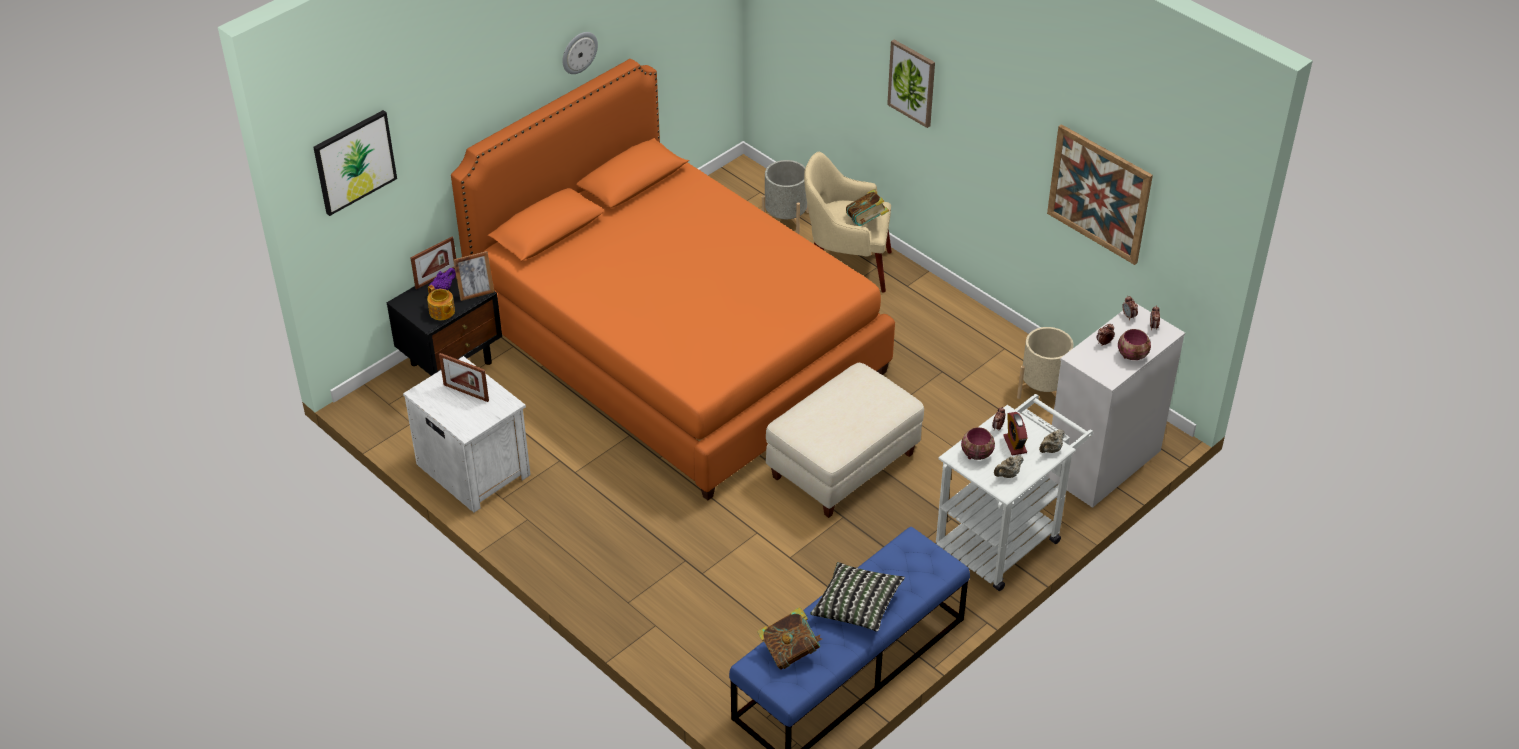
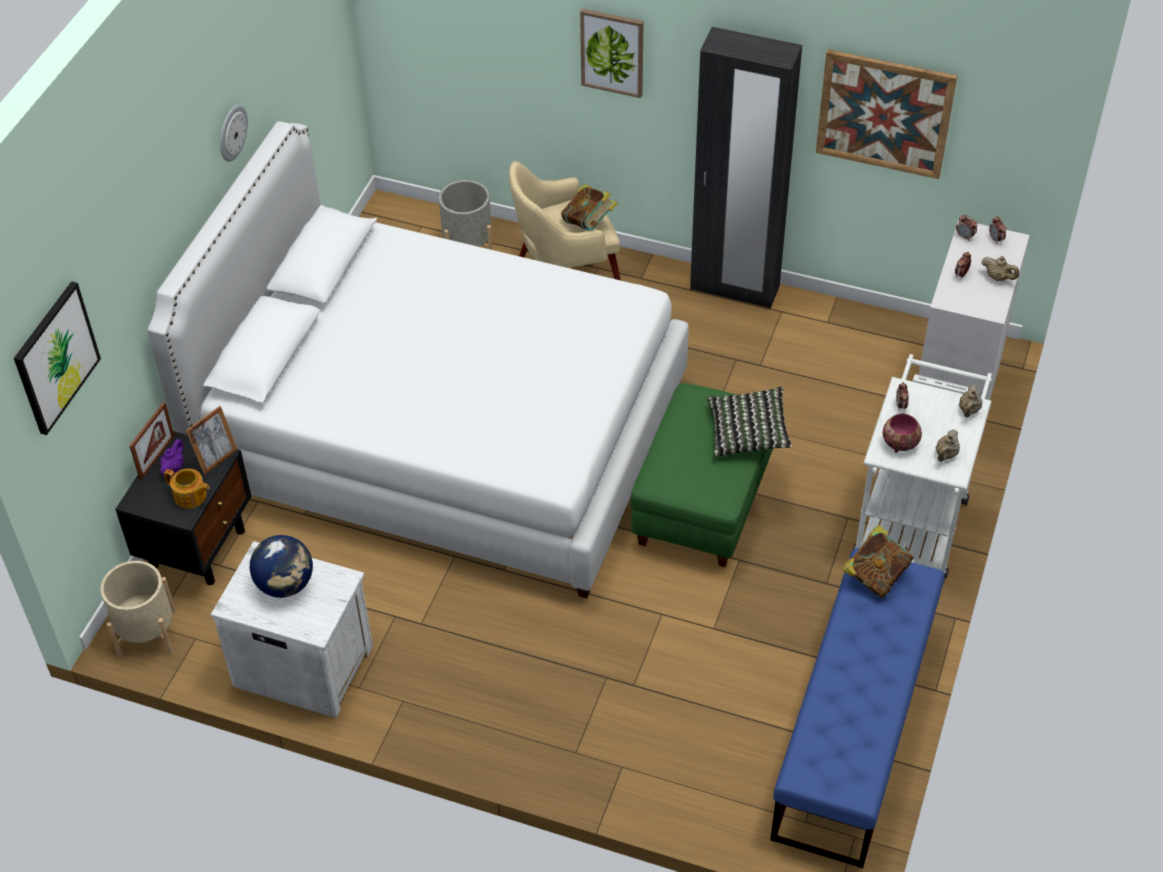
camera: 25 degrees left, 5 degrees up
(466, 392) = (285, 584): picture frame -> globe
(678, 347) = (444, 434): orange bed -> white bed
(790, 651) = (828, 743): book -> book (875, 575)
(842, 465) = (701, 502): beige ottoman -> green ottoman
(856, 606) = (862, 662): pillow -> pillow (747, 433)
(977, 318) = (734, 288): none -> black wardrobe
(1015, 444) = (930, 418): alarm clock -> none
(1043, 389) = (847, 342): beige planter -> beige planter (147, 632)
(1133, 355) = (998, 278): bowl -> beige teapot

